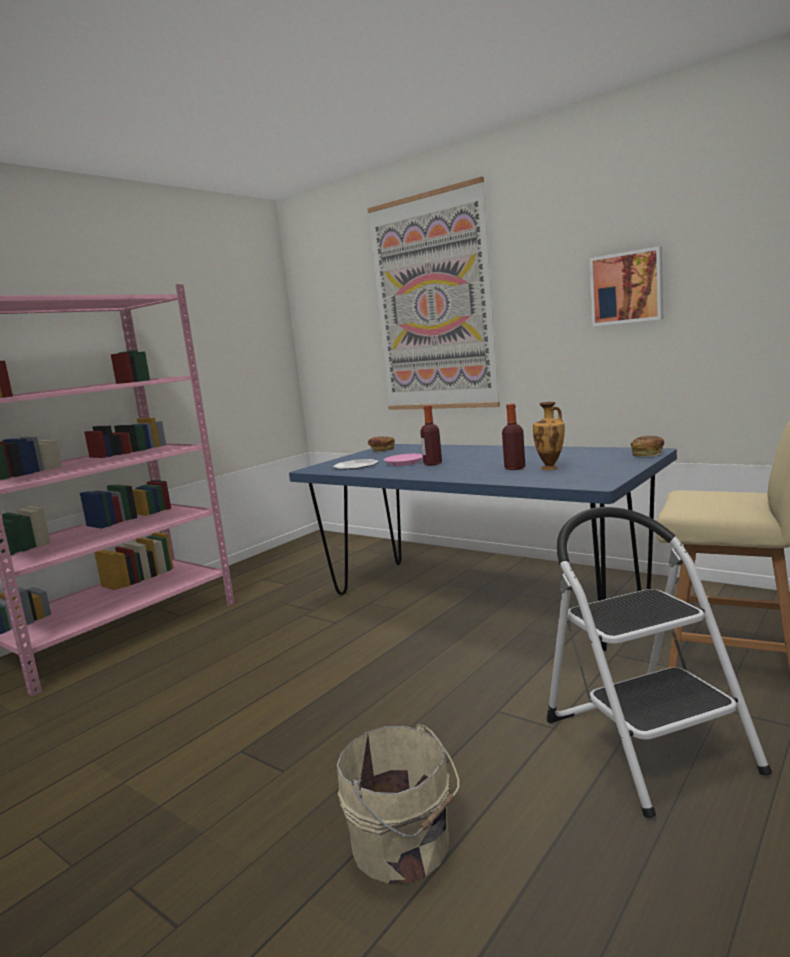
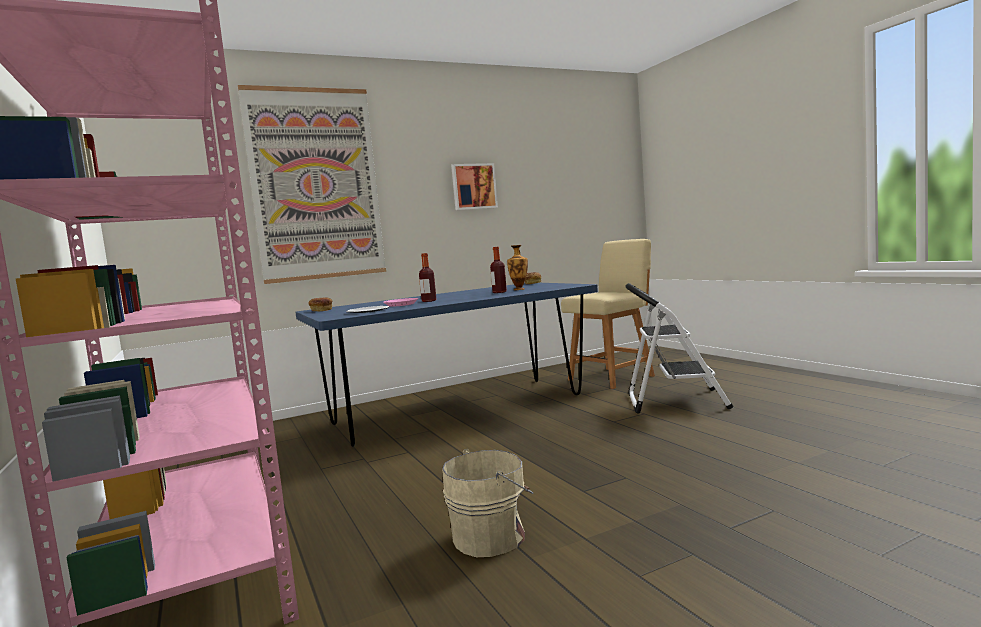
camera: 65 degrees left, 5 degrees down
(404, 848) = (728, 451): beige bucket -> beige bucket (492, 536)

